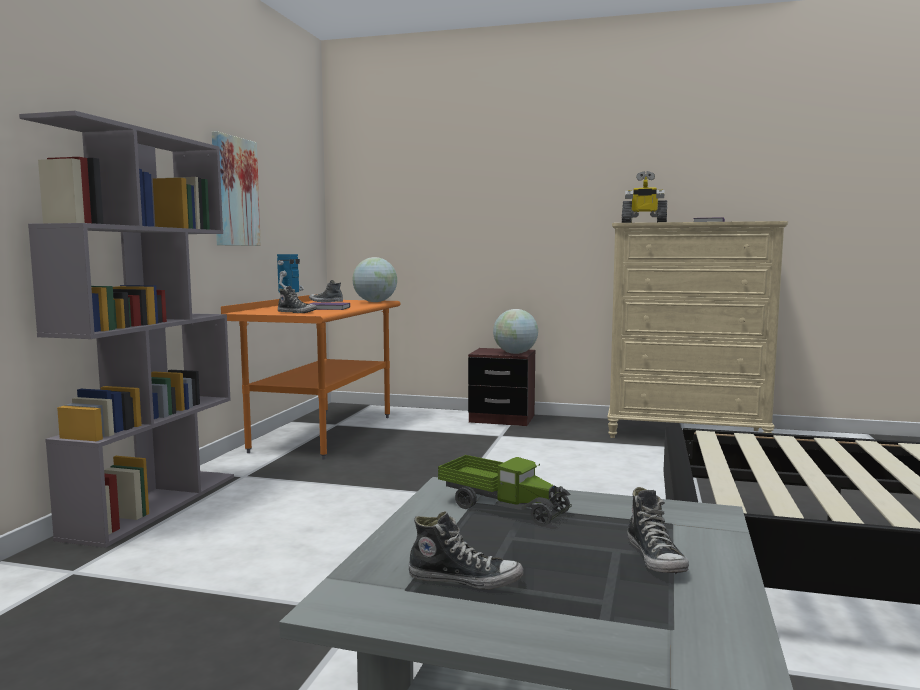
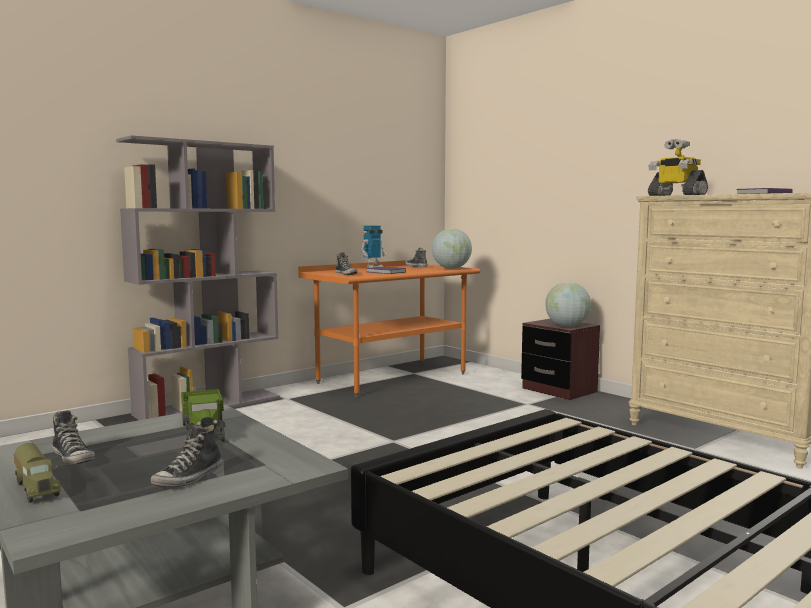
camera: 35 degrees right, 0 degrees up
(234, 191) = (324, 176): picture -> none
(543, 626) = (37, 488): none -> toy truck

